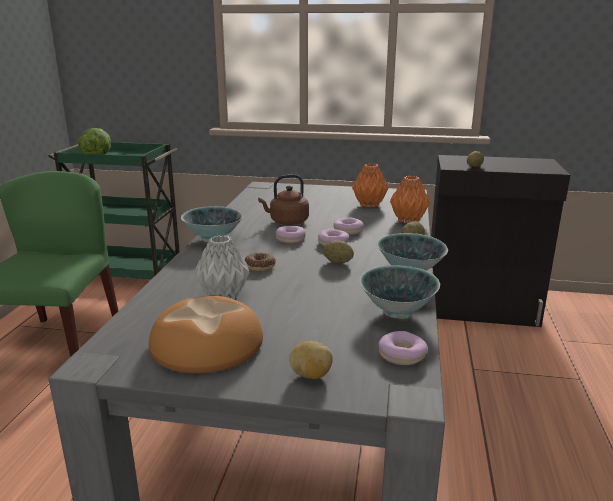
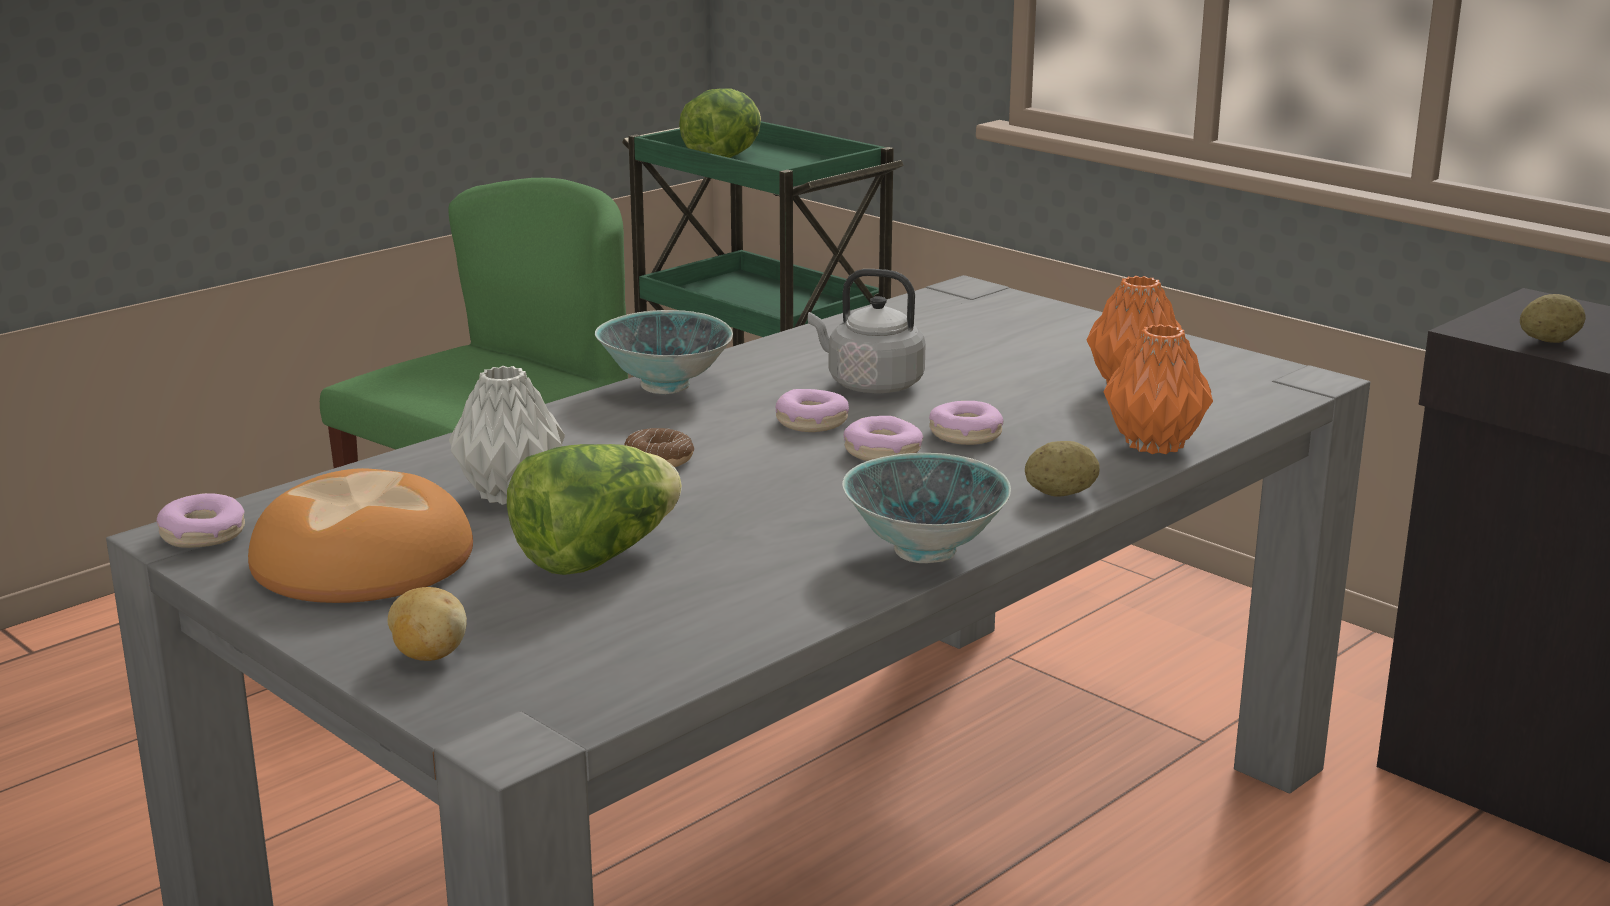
camera: 35 degrees right, 0 degrees up
(287, 222) = (870, 385): brown kettle -> grey kettle
(303, 310) = (596, 557): none -> lettuce
(338, 262) = (817, 492): potato -> none
(397, 312) = (753, 612): bowl -> none
(402, 355) = (621, 679): donut -> donut (203, 535)

